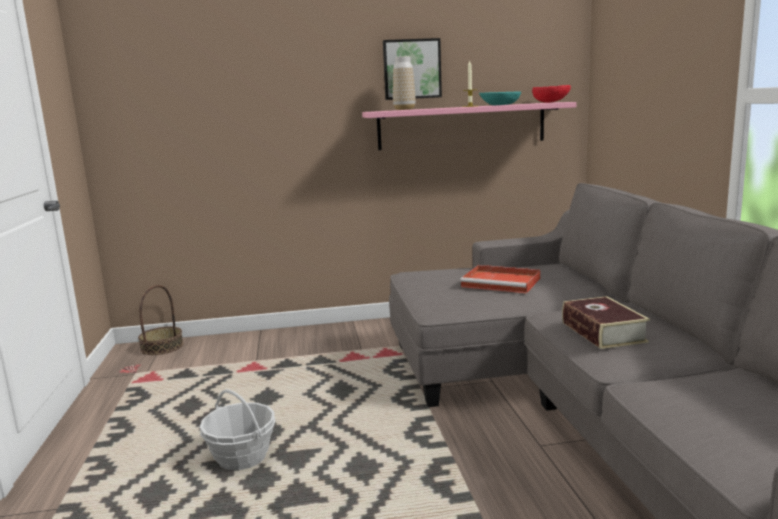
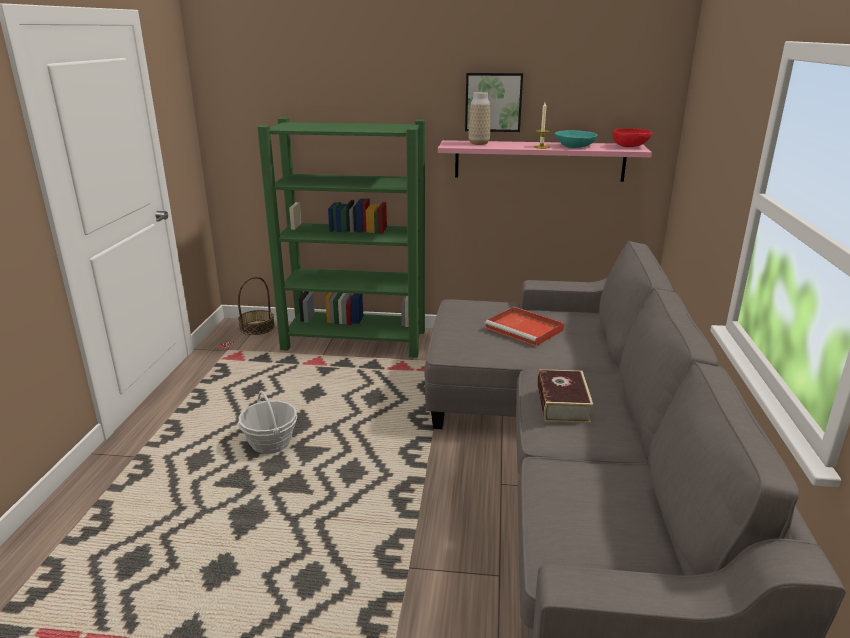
camera: 15 degrees right, 10 degrees up
(286, 341) = (355, 340): none -> green bookcase

